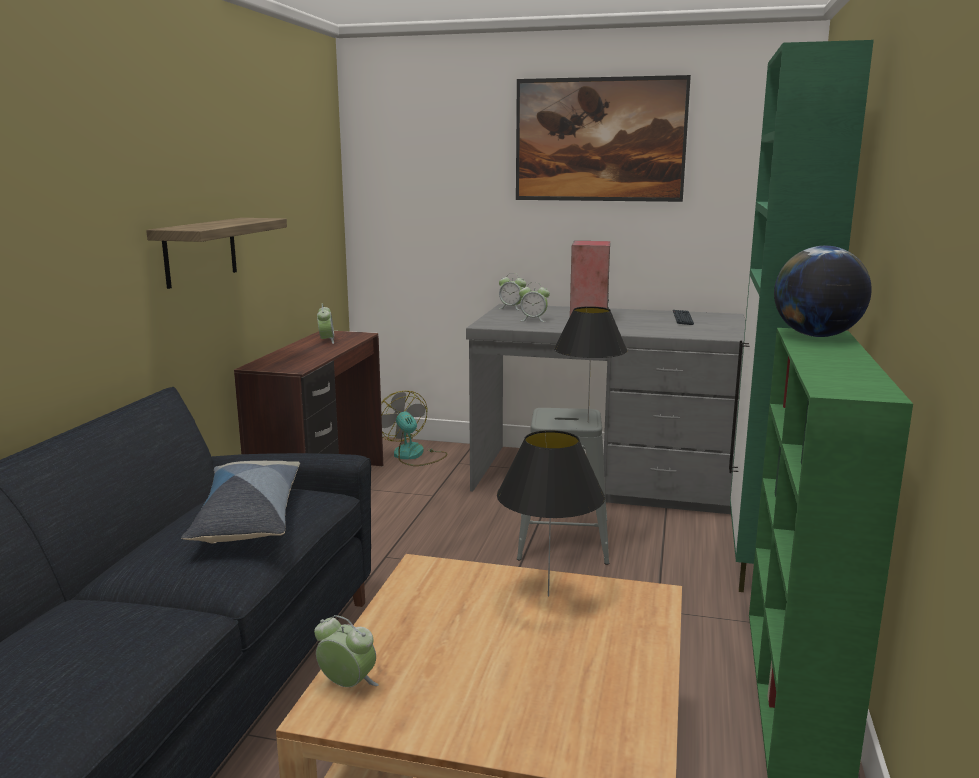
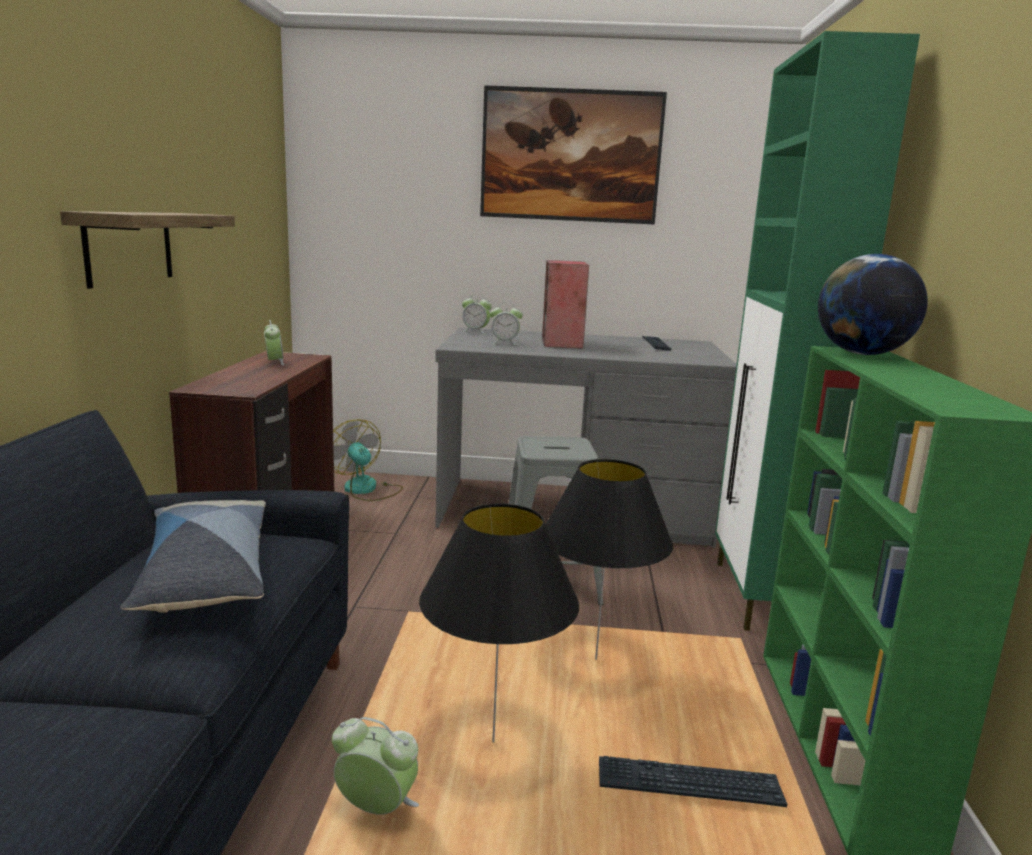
camera: 10 degrees left, 0 degrees up
(588, 422) = (581, 451): black table lamp -> black table lamp (493, 741)
(588, 686) = (689, 784): none -> keyboard

